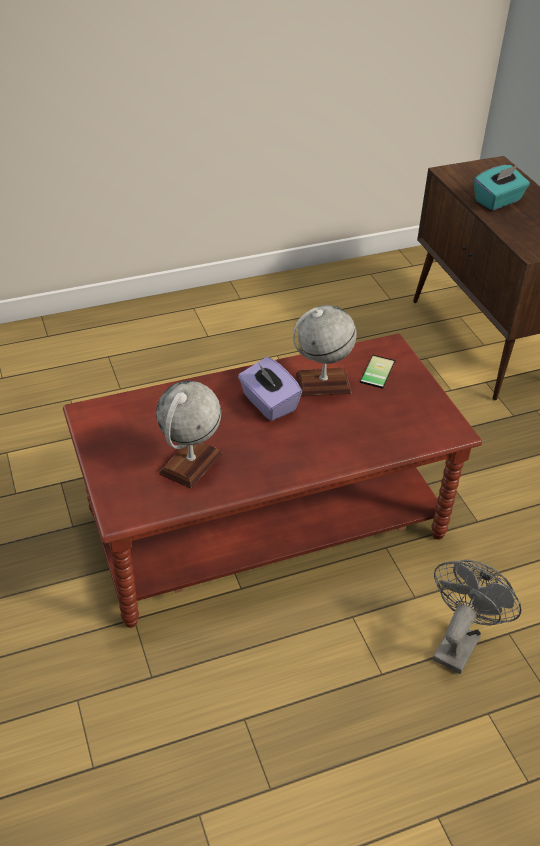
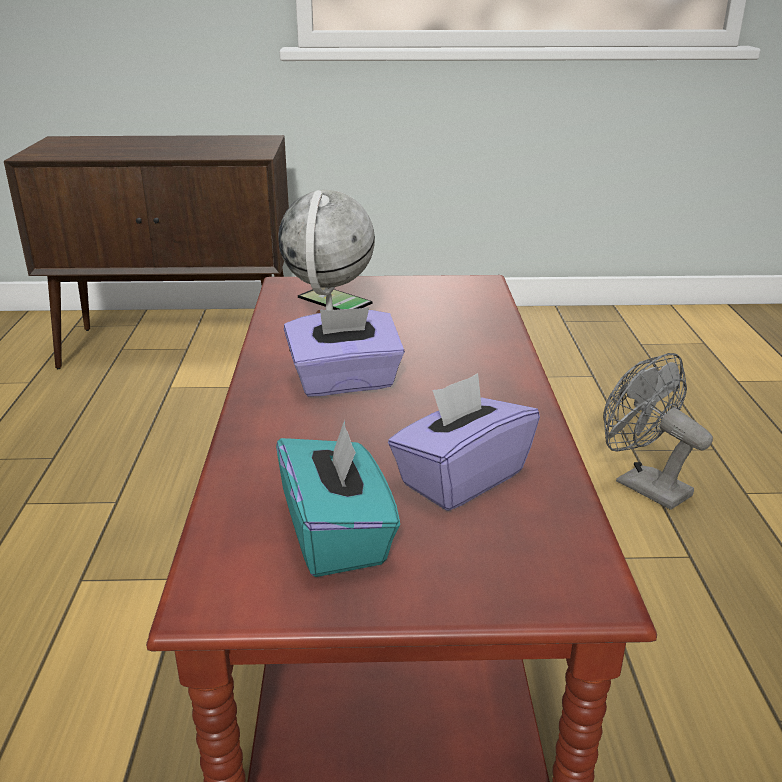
camera: 70 degrees left, 15 degrees down
(191, 463) = (461, 478): globe -> purple tissue box
(498, 201) = (134, 149): turquoise tissue box -> turquoise tissue box (337, 535)

